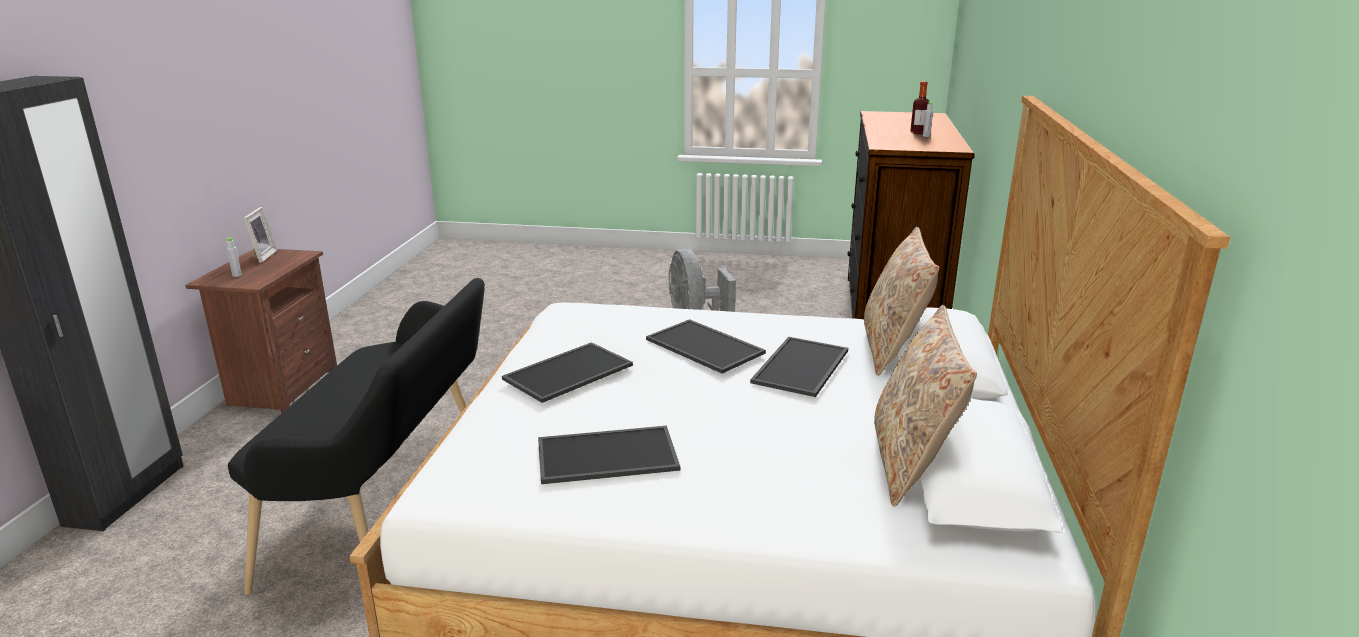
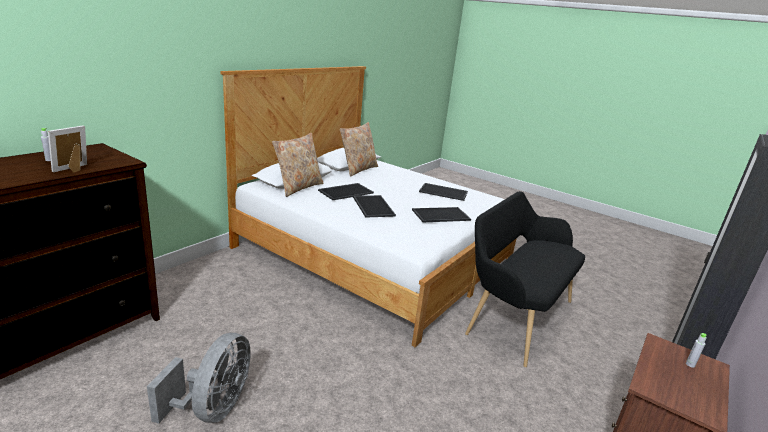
camera: 155 degrees left, 0 degrees up
(261, 256) = (697, 400): picture frame -> picture frame (74, 169)
(918, 132) = (33, 164): bottle -> none

